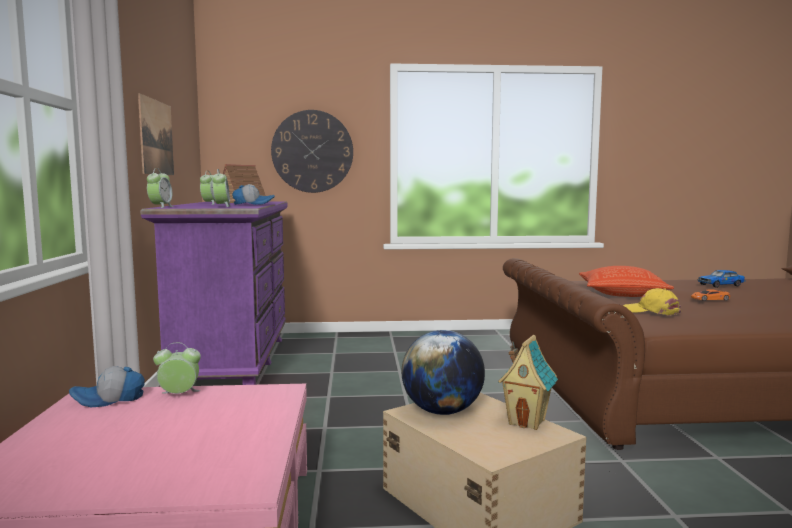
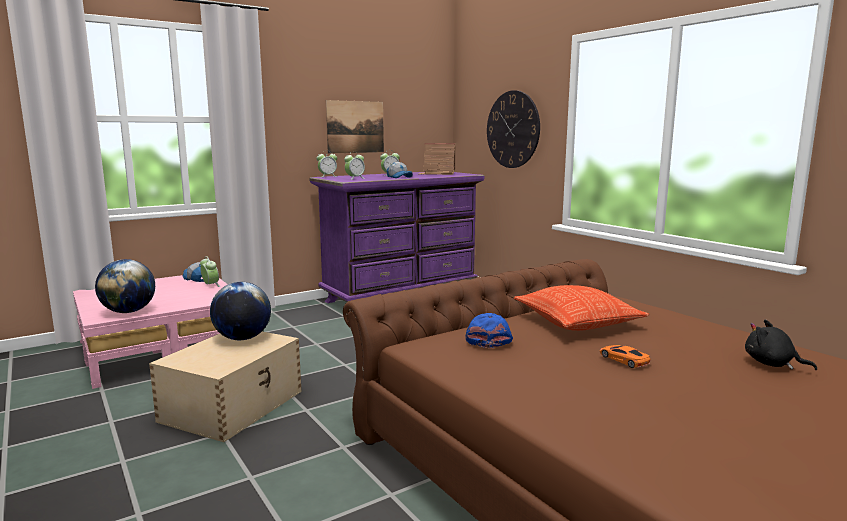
camera: 60 degrees right, 5 degrees up
(241, 459) = (128, 312): none -> globe
(527, 422) = (237, 360): toy house -> none
(651, 311) = (488, 338): yellow cap -> blue cap
(721, 285) = (772, 364): toy car -> black plush toy

